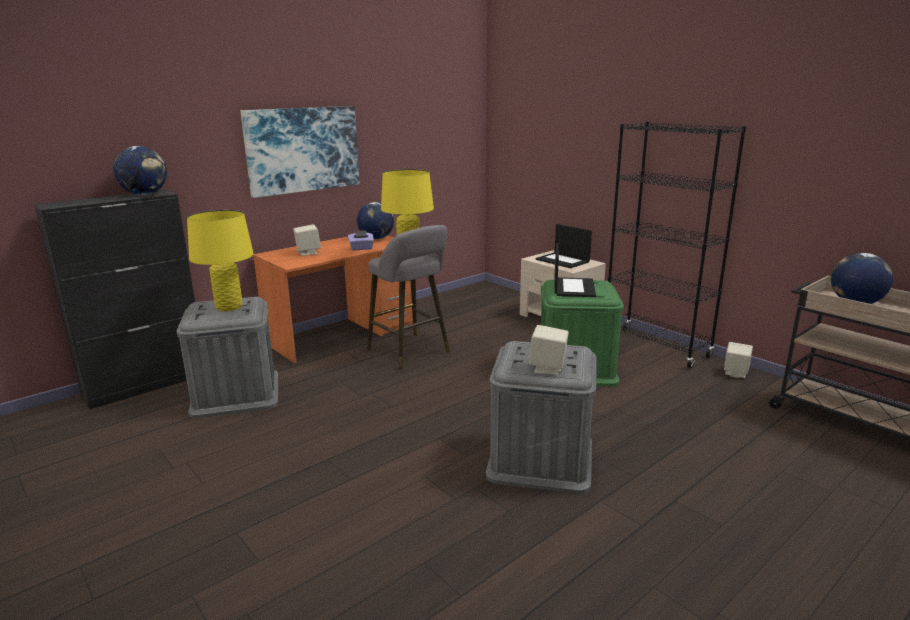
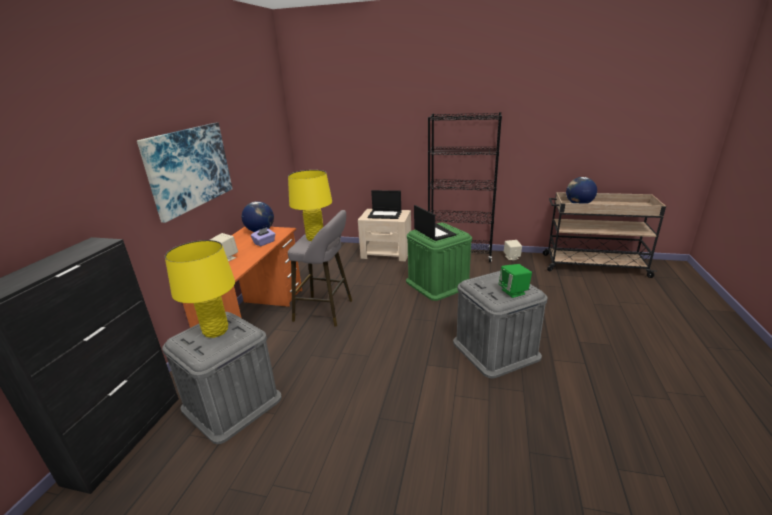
camera: 35 degrees left, 5 degrees up
(145, 194) = (84, 248): globe -> none
(548, 368) = (513, 292): beige speaker -> green speaker

